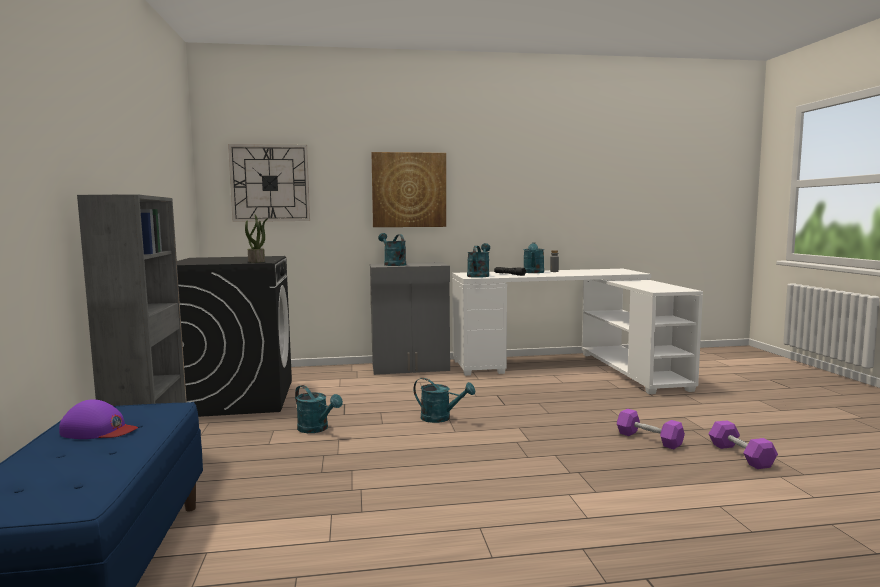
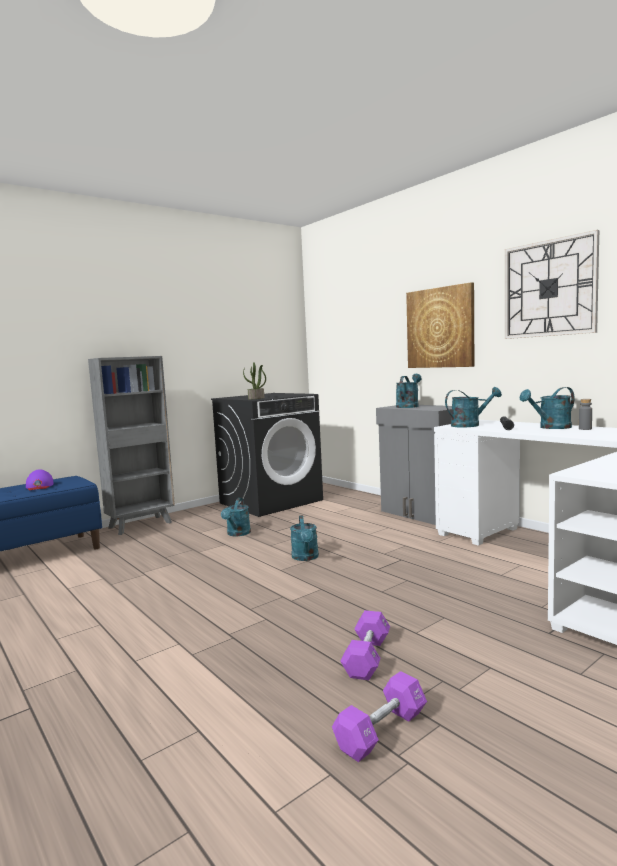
camera: 60 degrees right, 0 degrees up
(270, 183) = (343, 331): wall clock -> wall clock (549, 288)

